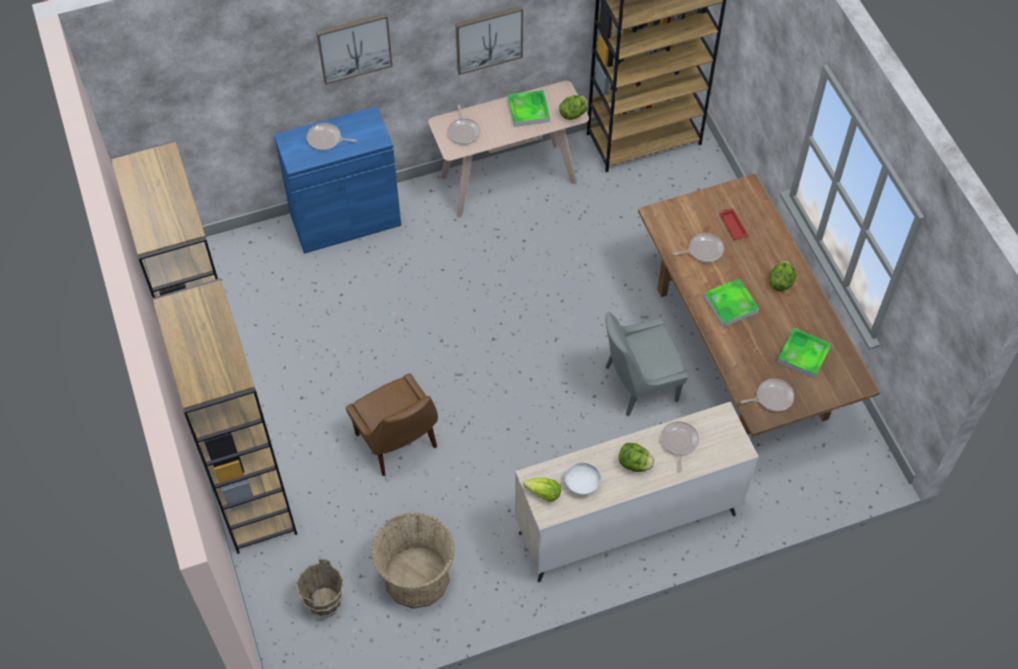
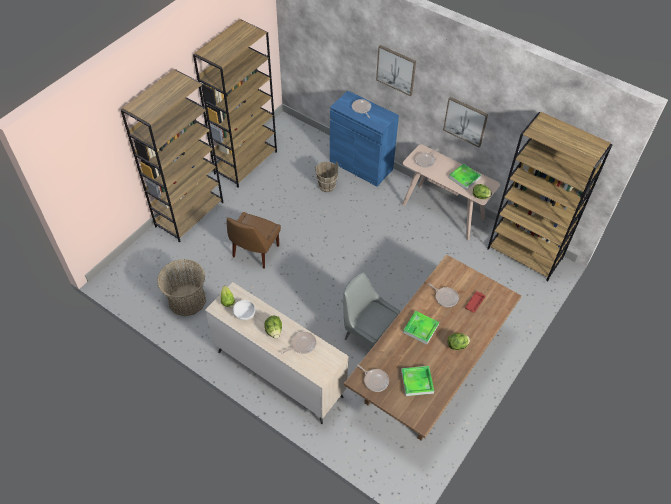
camera: 55 degrees right, 5 degrees down
(325, 603) = (150, 272): brown bucket -> brown bucket (327, 186)

